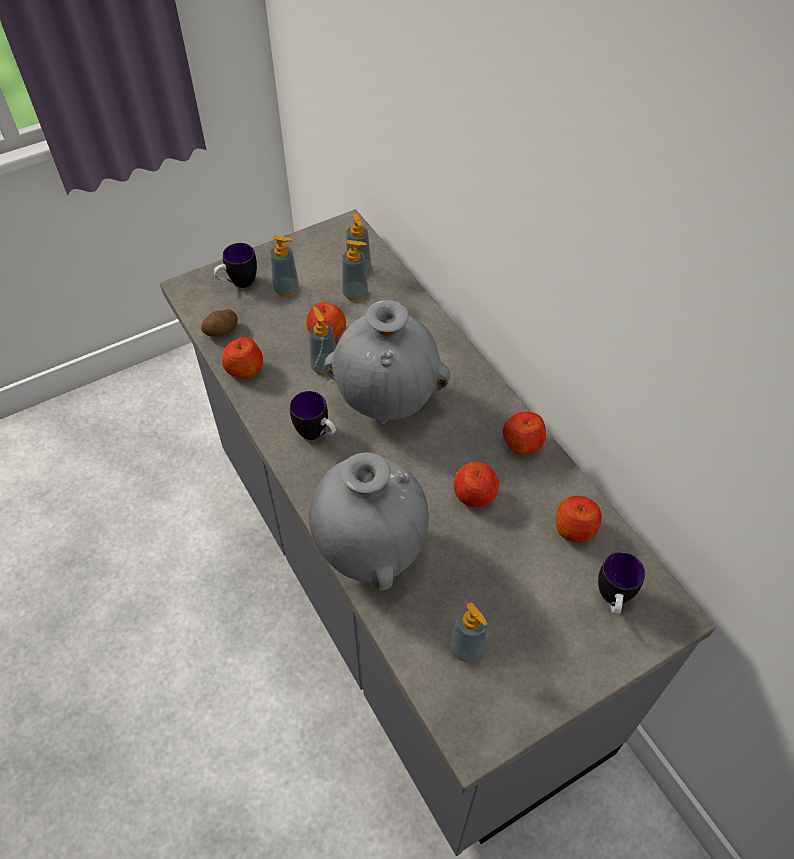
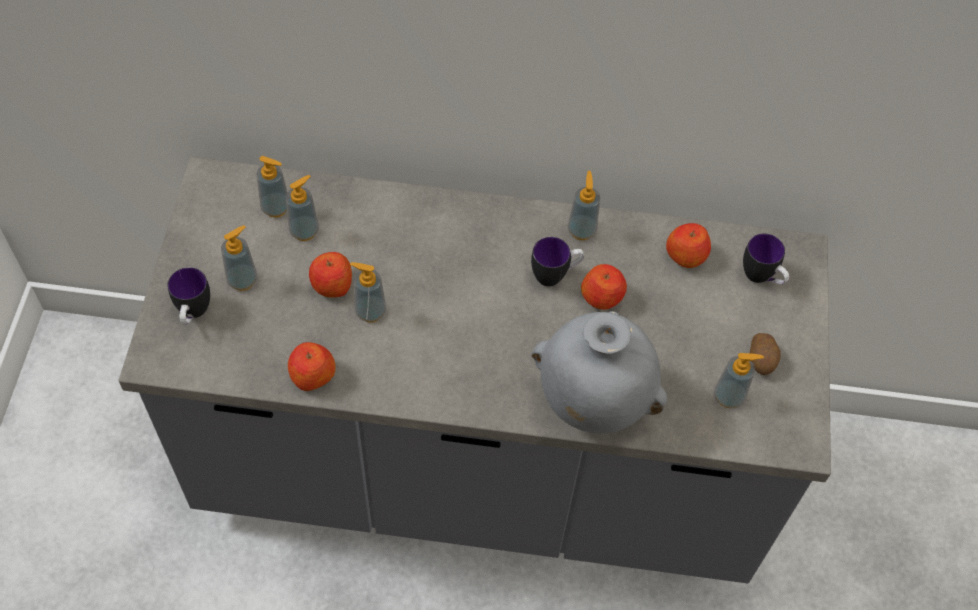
camera: 55 degrees left, 5 degrees up
(222, 331) = (244, 365): potato -> potato (762, 360)
(317, 435) = (442, 366): mug -> mug (555, 275)
(388, 402) = (455, 291): grey vase -> none
(522, 443) = (581, 230): apple -> soap dispenser

